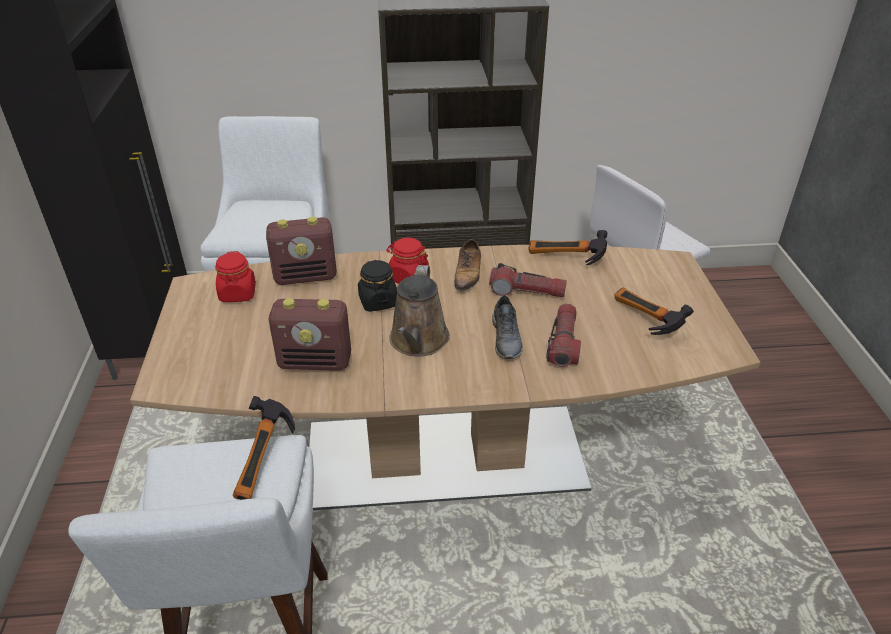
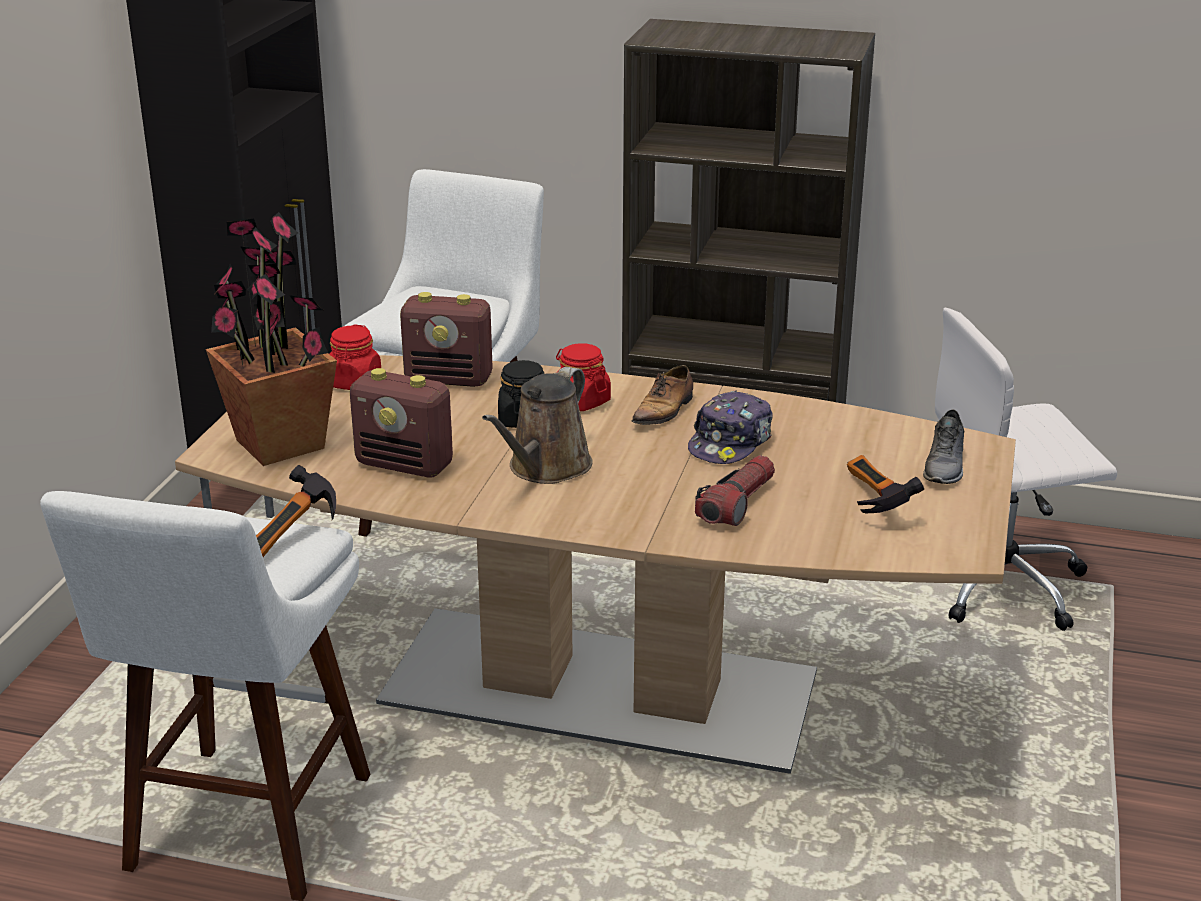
camera: 20 degrees right, 10 degrees down
(208, 364) = (279, 445): none -> potted plant
(507, 339) = (664, 486): grey shoe -> grey shoe (945, 466)
(526, 292) = (731, 443): flashlight -> cap
(565, 260) = (815, 418): hammer -> none

